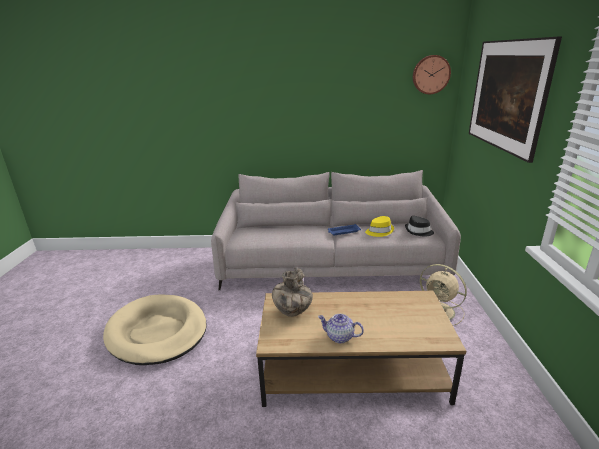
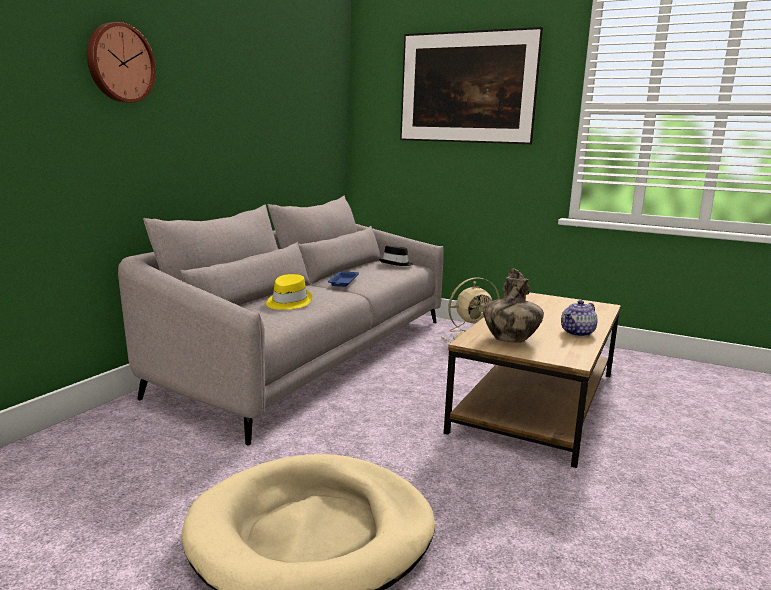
camera: 65 degrees left, 10 degrees down
(379, 231) = (370, 272): yellow hat -> yellow hat (287, 302)
(430, 74) = (331, 70): wall clock -> wall clock (119, 63)

